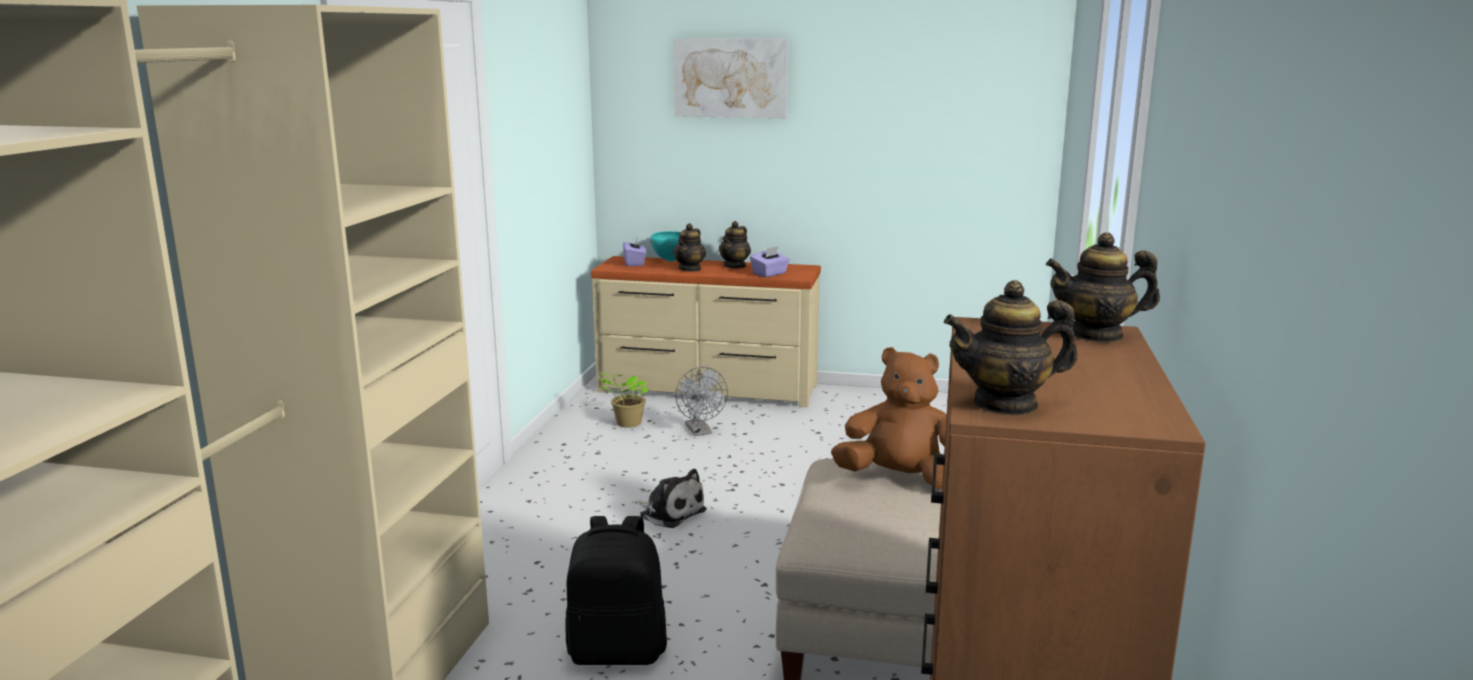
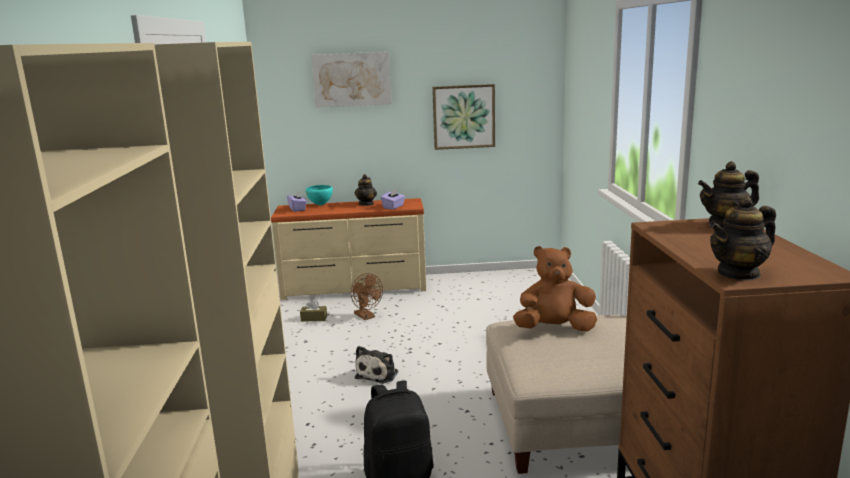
camera: 15 degrees left, 0 degrees up
(627, 423) = (314, 318): potted plant -> brown tissue box
(670, 512) = (378, 374): plush toy -> plush toy turned 90 degrees clockwise
(690, 269) = (338, 209): teapot -> none
(700, 431) = (366, 316): grey fan -> brown fan
(896, 145) = (463, 116): none -> picture

